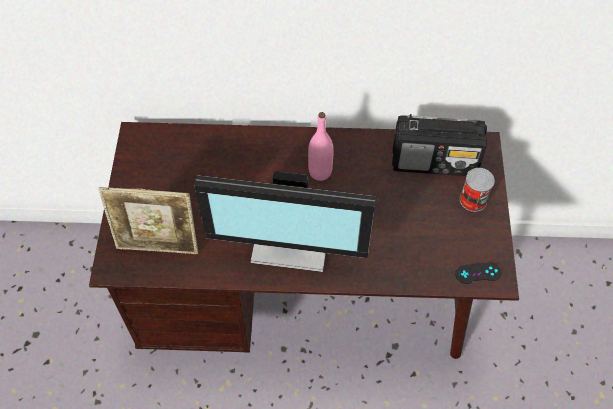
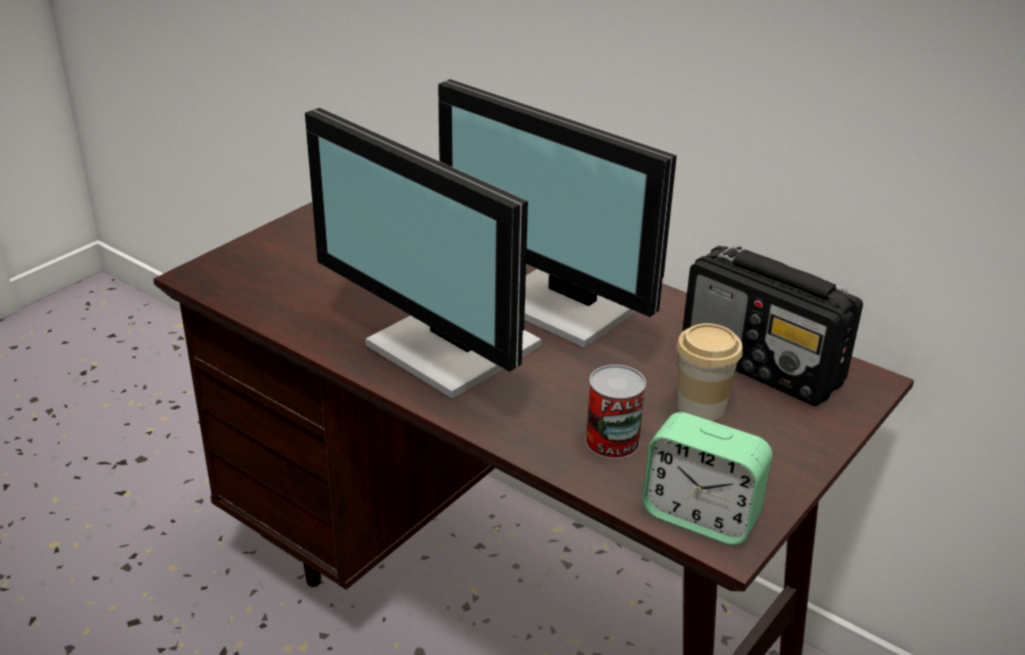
camera: 35 degrees right, 25 degrees down
(159, 247) = (274, 282): picture frame -> none
(320, 172) = (569, 305): pink bottle -> monitor
(430, 206) = (701, 407): none -> cup
(473, 200) = (784, 431): can -> can (612, 442)
(478, 273) = (700, 516): black game controller -> alarm clock

